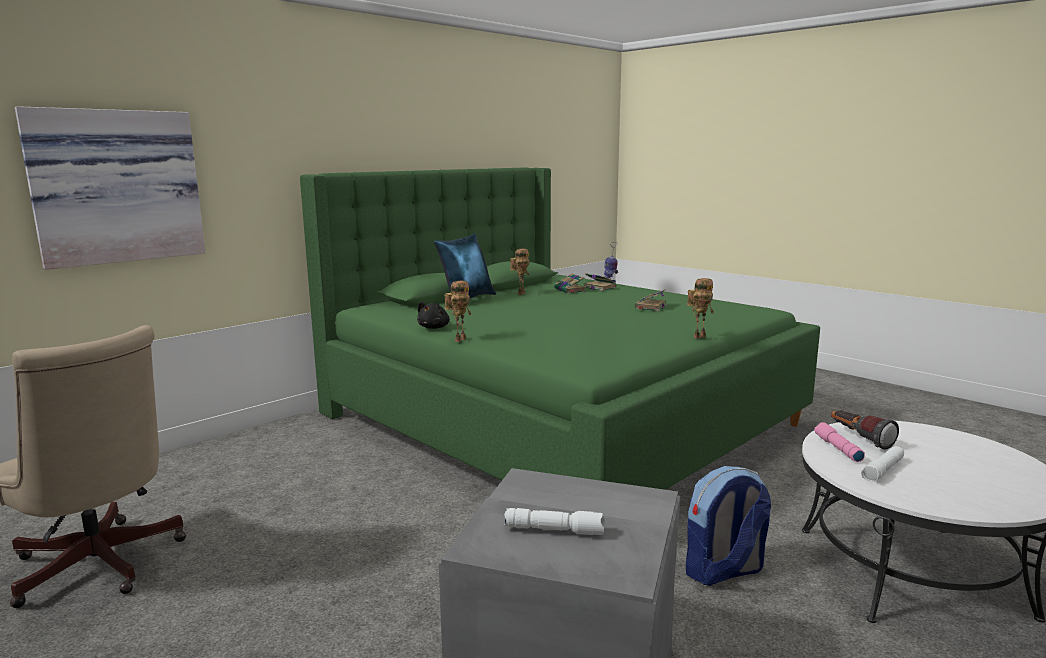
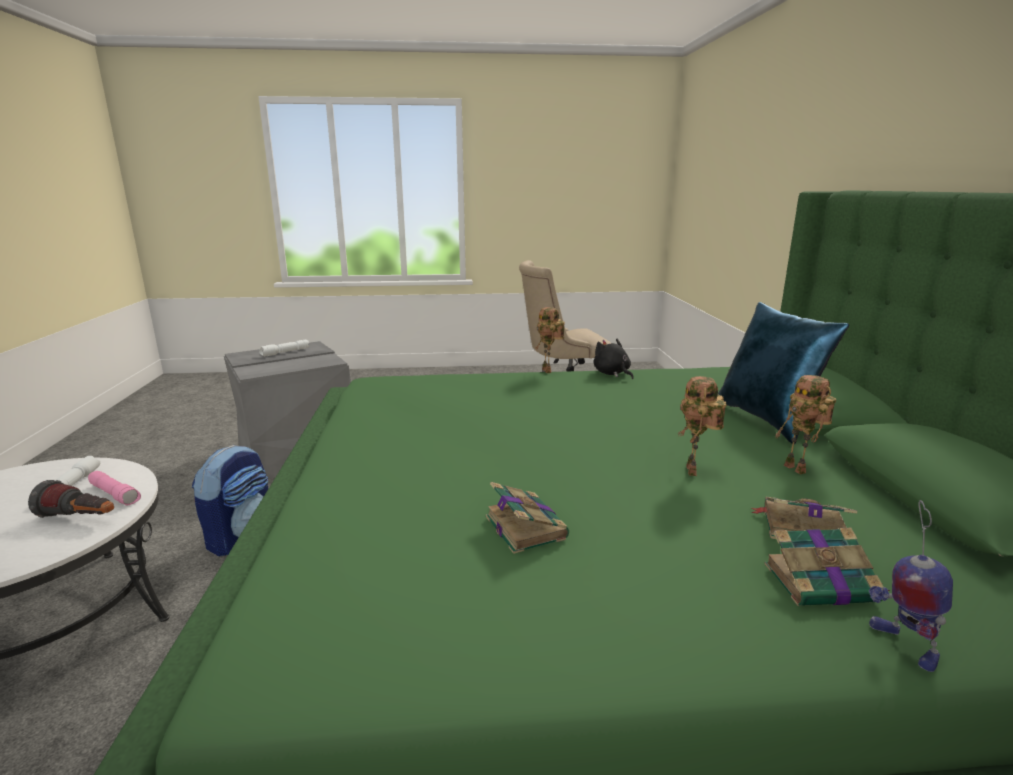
camera: 130 degrees right, 5 degrees up
(116, 186) = (749, 195): picture -> none
(699, 336) = (325, 463): toy robot -> toy robot (694, 471)

